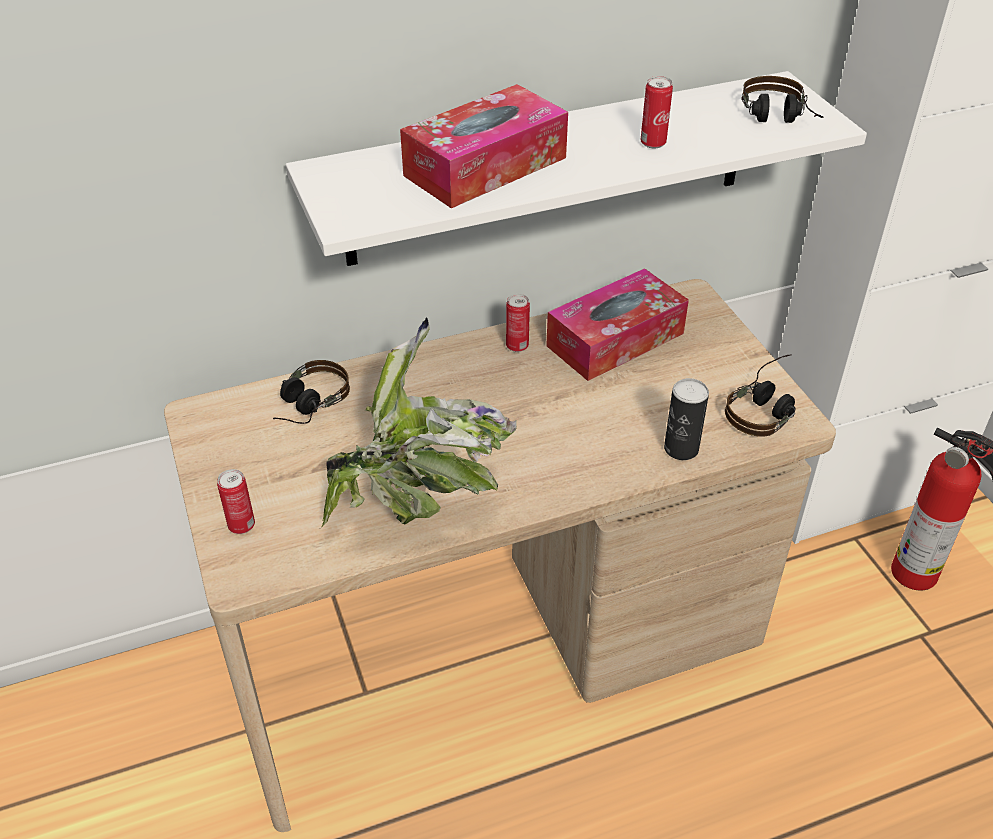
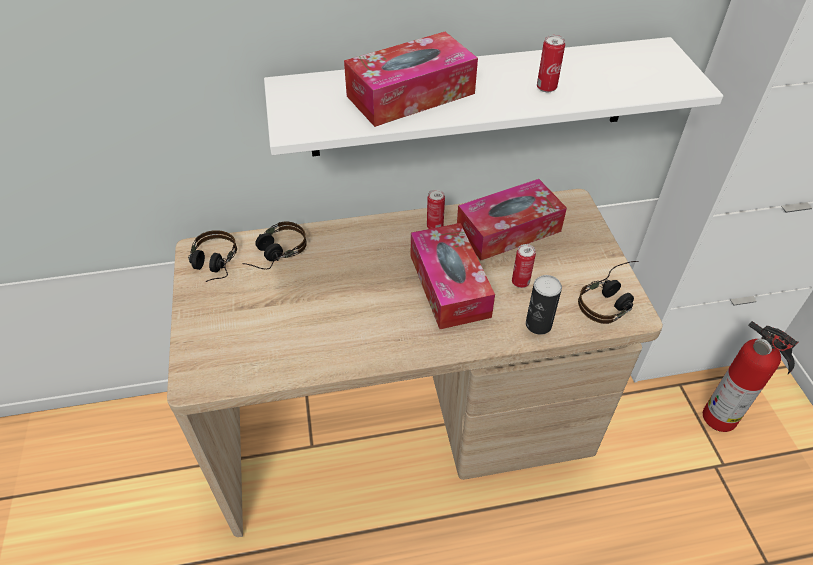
camera: 10 degrees right, 5 degrees up
(241, 526) = (205, 341): can -> can (520, 282)
(419, 501) = (334, 340): potted plant -> none
(554, 416) = (449, 285): none -> tissue box
(778, 119) = (653, 77): headphones -> headphones (212, 267)

